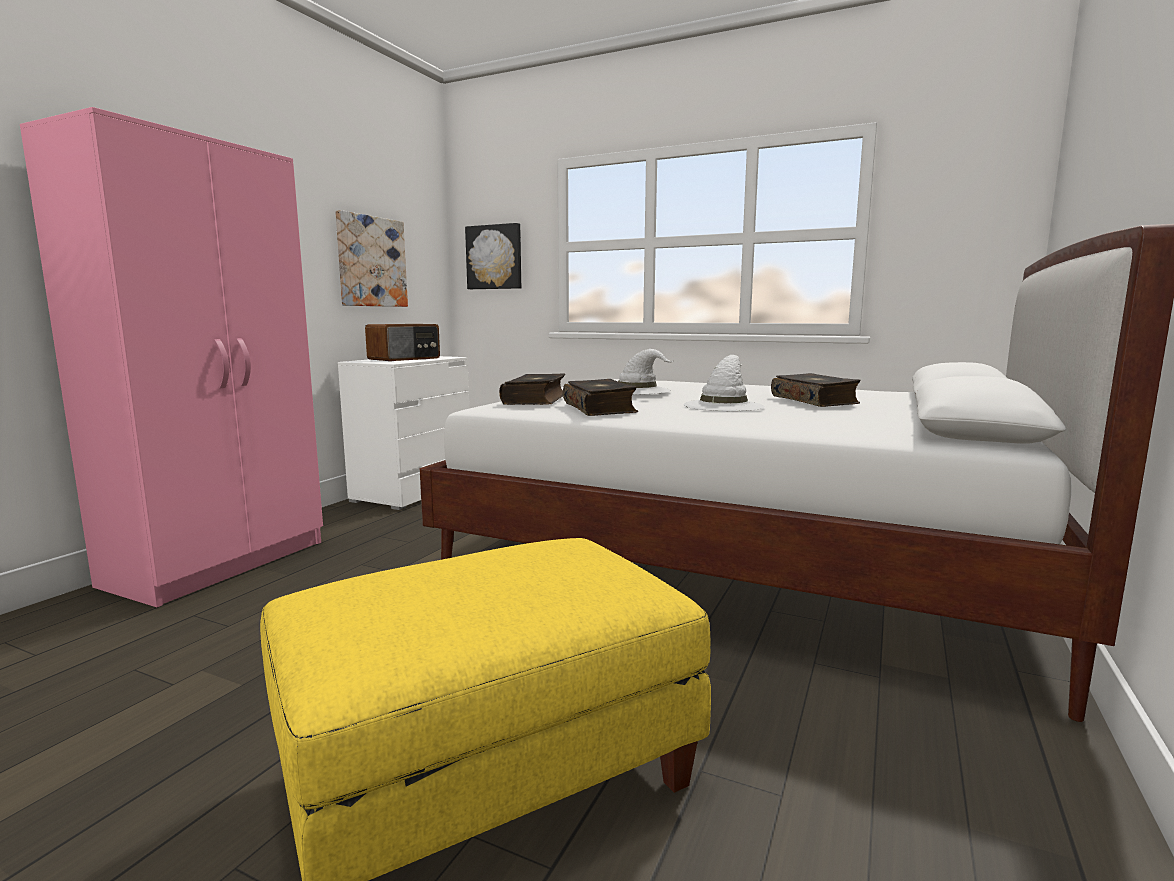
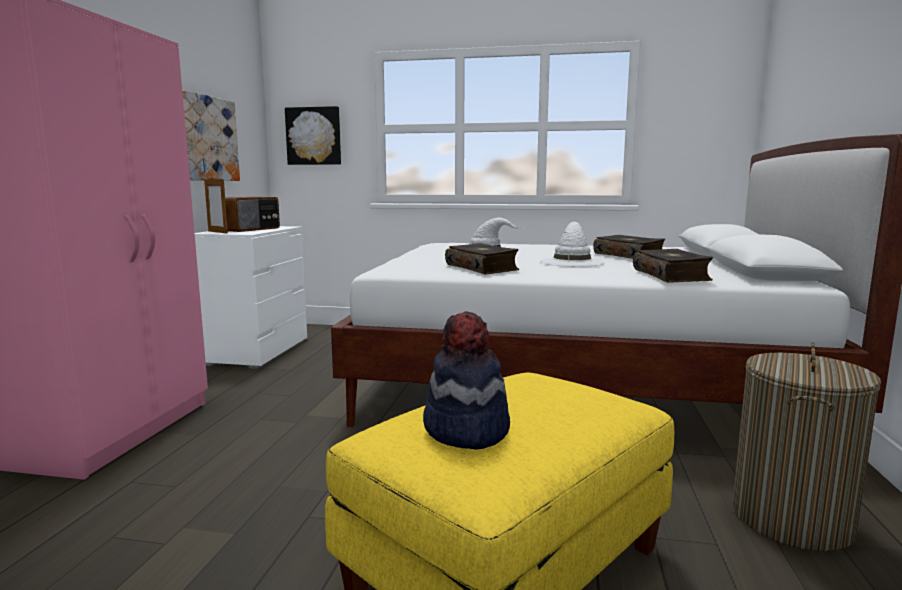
camera: 15 degrees left, 0 degrees up
(367, 361) = (218, 232): none -> picture frame
(399, 600) = (465, 430): none -> hat
(536, 400) = (416, 263): book -> book (671, 275)
(917, 780) = (791, 519): none -> laundry basket

